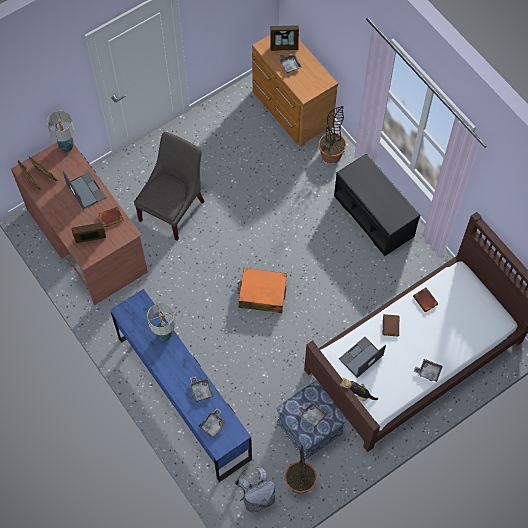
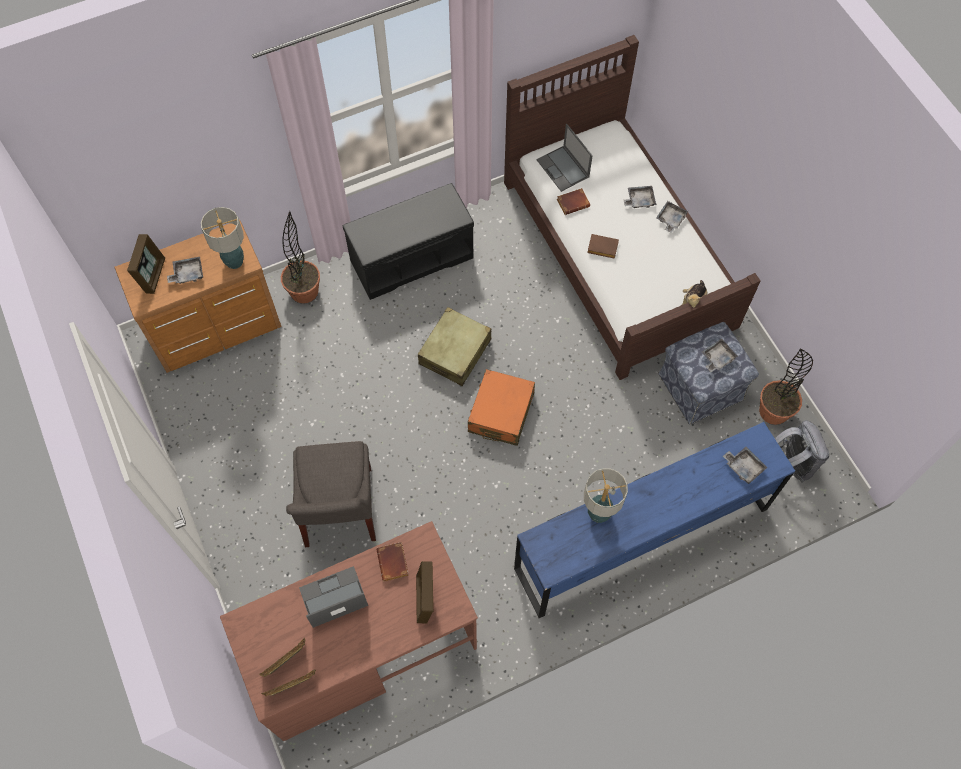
camera: 80 degrees left, 0 degrees up
(66, 147) = (242, 620): table lamp -> table lamp (235, 262)
(173, 208) = (338, 511): grey chair -> grey chair turned 135 degrees counterclockwise
(201, 390) = (690, 475): grey tray -> grey tray (639, 200)
(304, 257) = (455, 352): none -> beige suitcase
(360, 357) = (642, 289): laptop -> laptop (563, 169)

